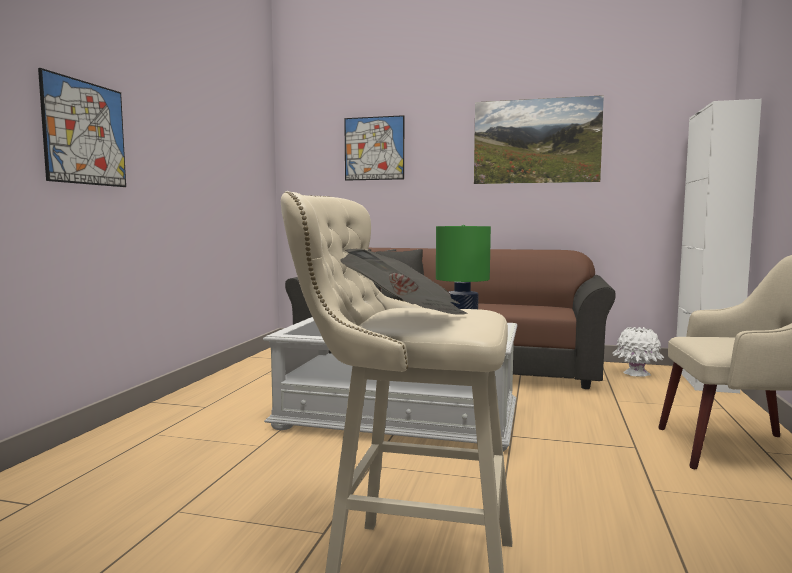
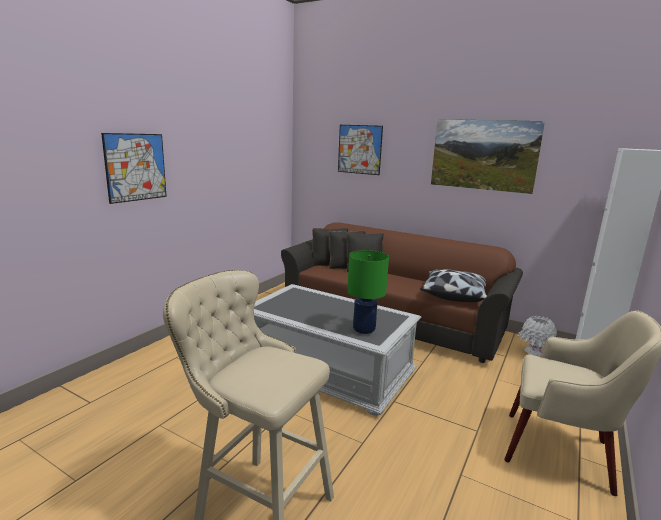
camera: 15 degrees right, 10 degrees up
(406, 319) = (244, 375): newspaper -> none
(534, 309) = (453, 295): none -> pillow

